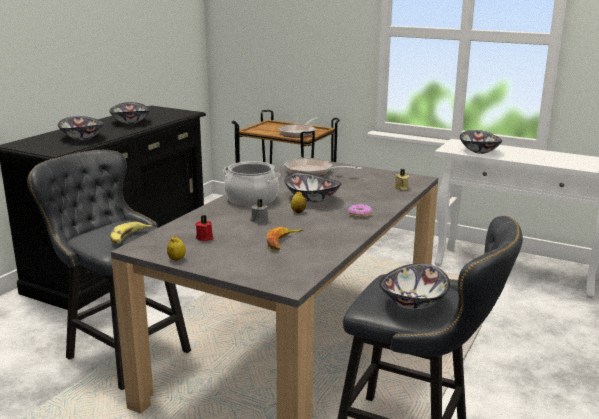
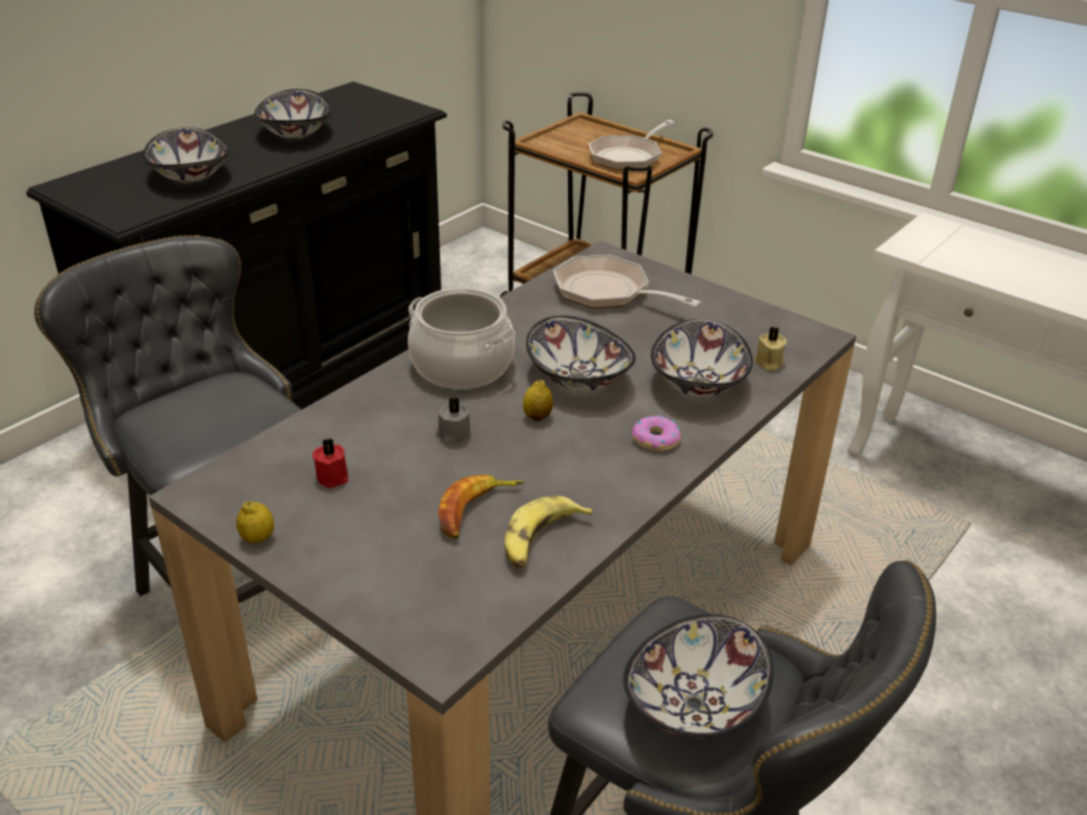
camera: 10 degrees right, 15 degrees up
(128, 238) = (219, 429): banana -> banana (541, 540)
(480, 151) = (969, 260): bowl -> bowl (699, 383)

